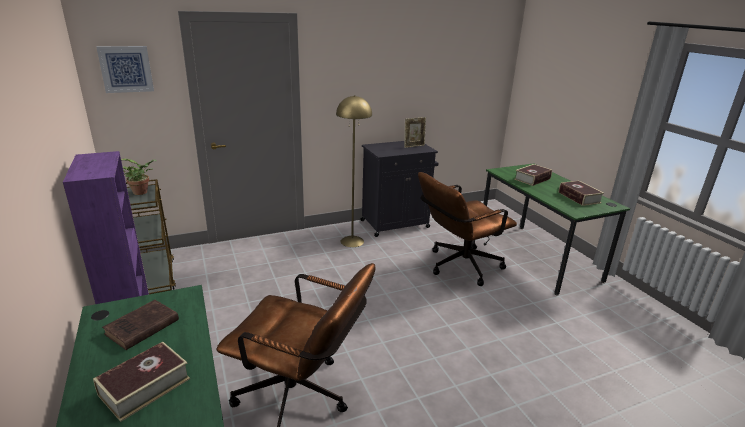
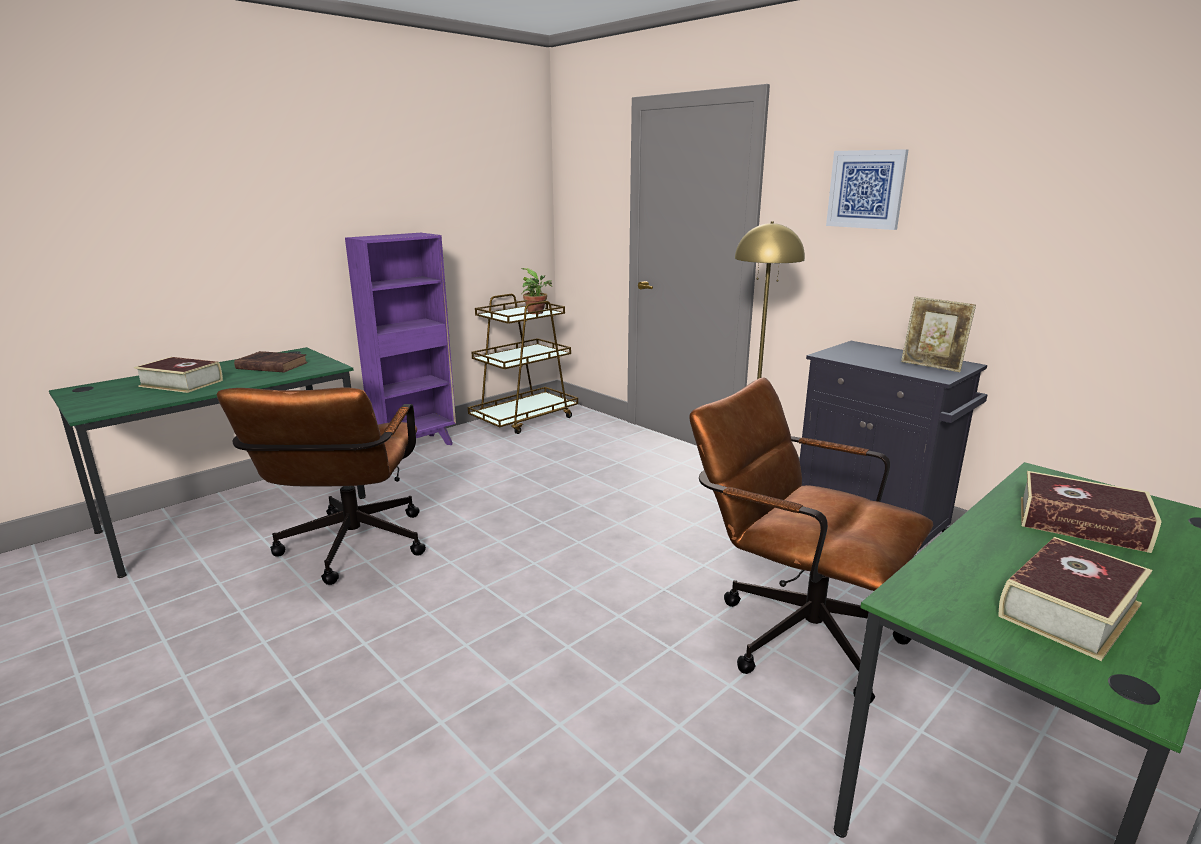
camera: 70 degrees right, 5 degrees down
(126, 69) = (583, 173): picture -> picture (866, 189)

